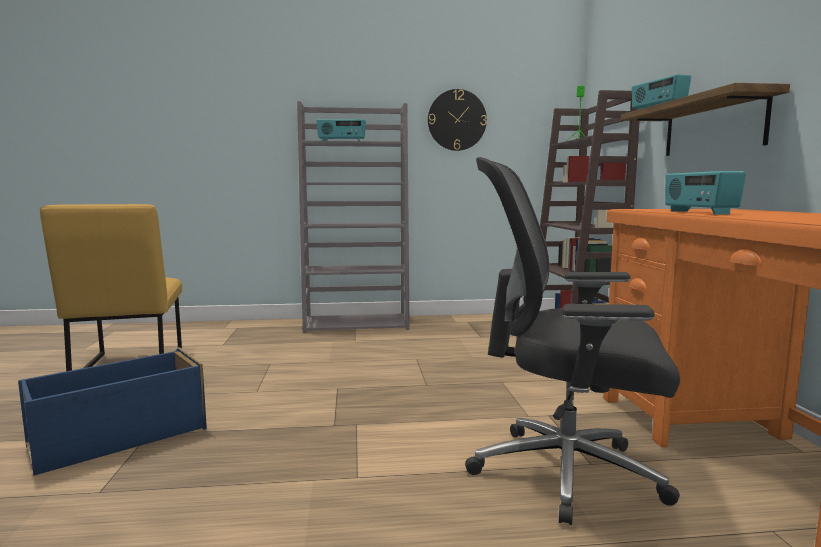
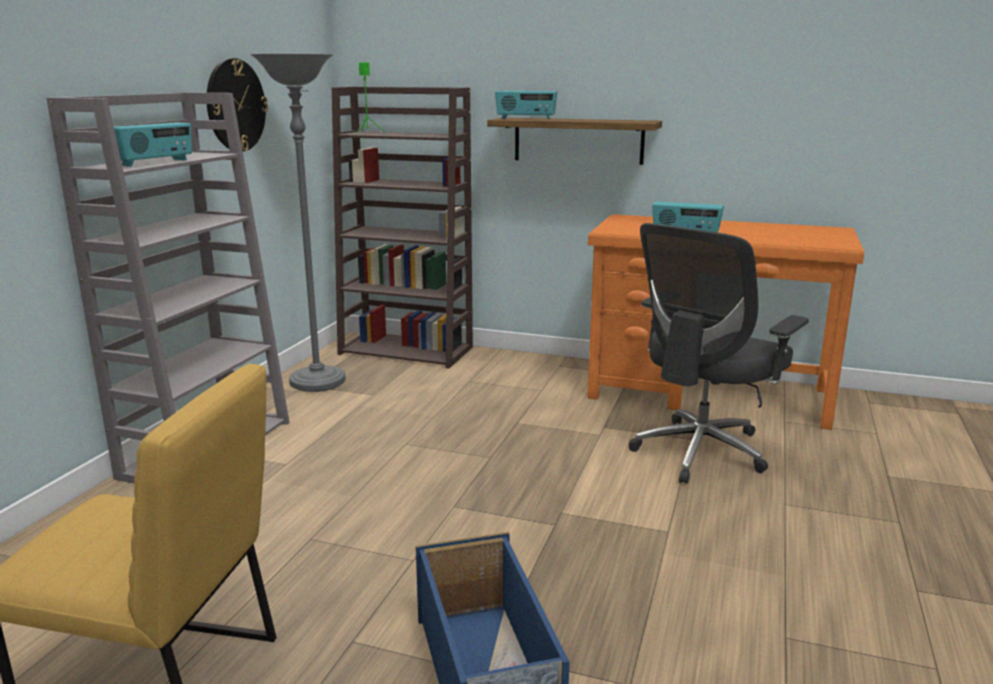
camera: 65 degrees left, 10 degrees up
(476, 322) = (318, 382): none -> grey floor lamp

